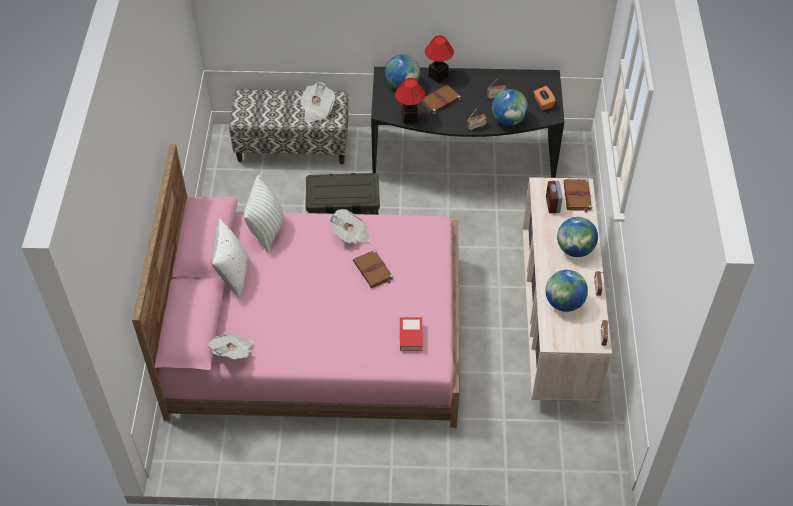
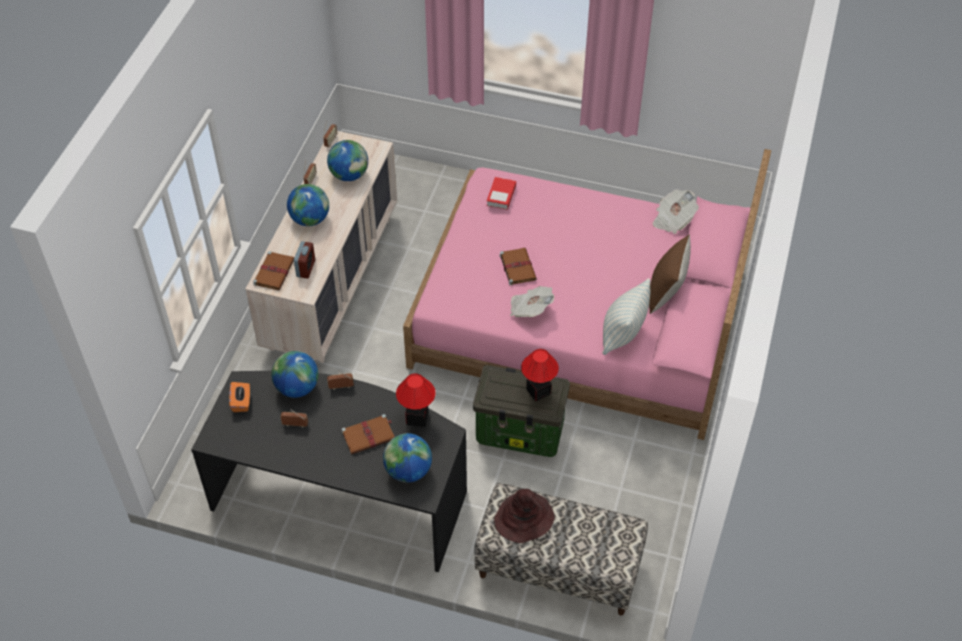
camera: 165 degrees left, 0 degrees up
(232, 275) = (666, 293): white pillow -> brown pillow
(317, 110) = (524, 518): newspaper -> brown hat
(438, 75) = (354, 476): table lamp -> table lamp (538, 391)

